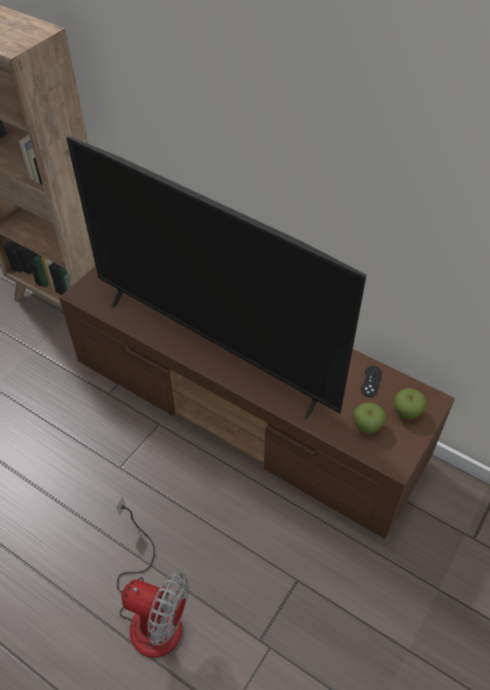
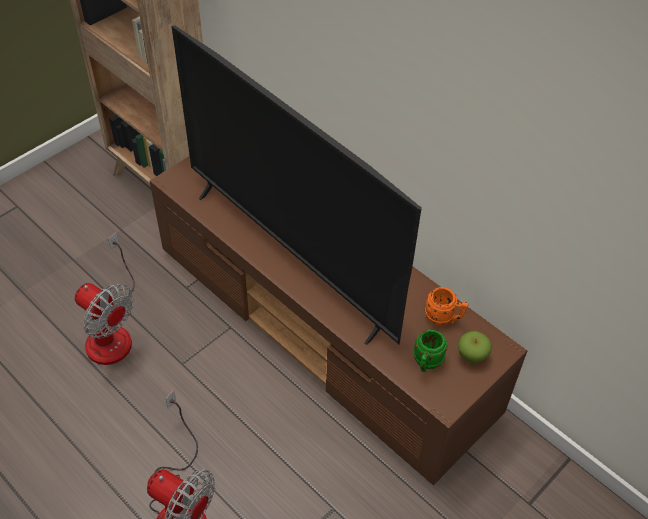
camera: 10 degrees right, 0 degrees up
(44, 448) = (111, 330): none -> fan
(367, 427) = (426, 363): apple -> green mug
(371, 381) = (443, 318): black game controller -> orange mug

